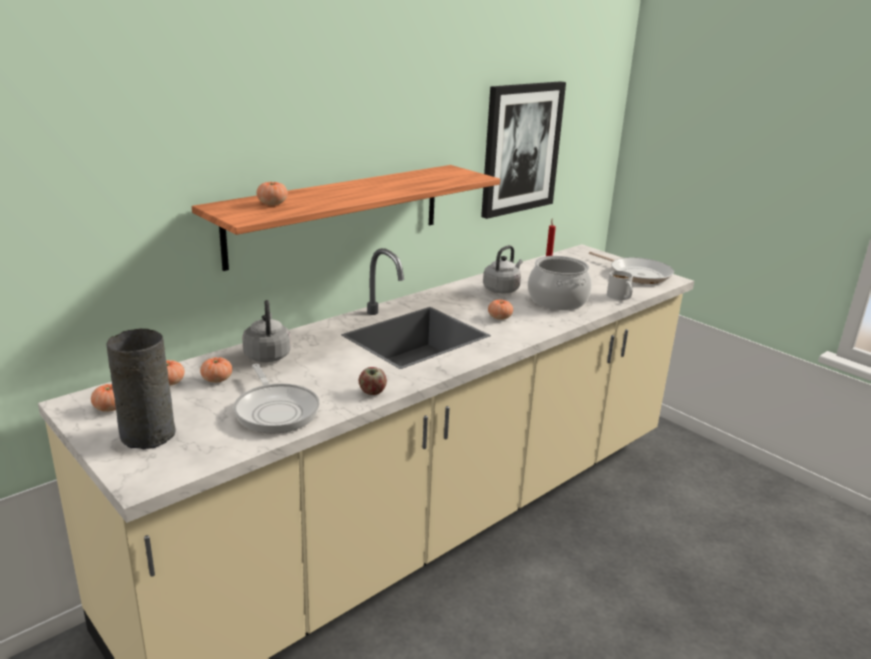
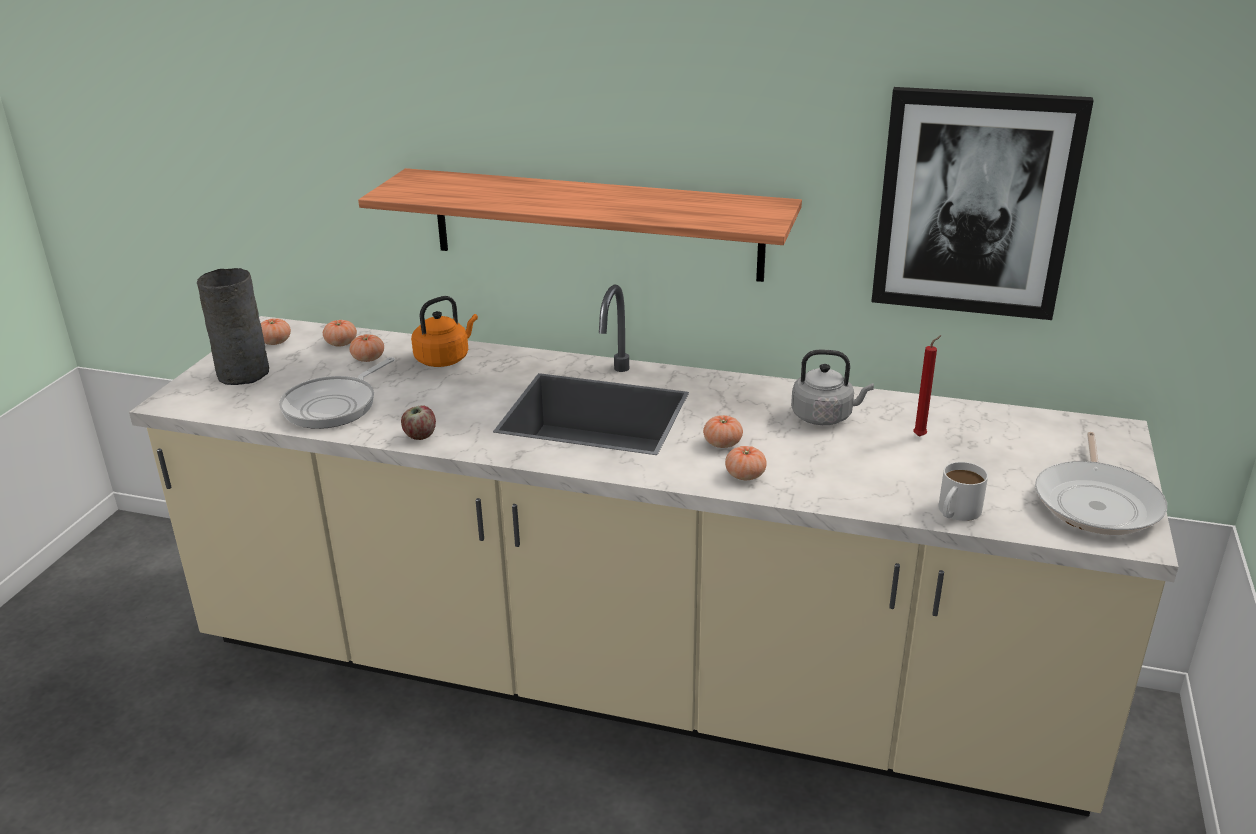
camera: 60 degrees right, 5 degrees up
(267, 354) = (444, 359): grey kettle -> orange kettle
(272, 204) = (457, 186): tomato -> tomato (745, 475)
(558, 300) = (852, 466): cooking pot -> none

